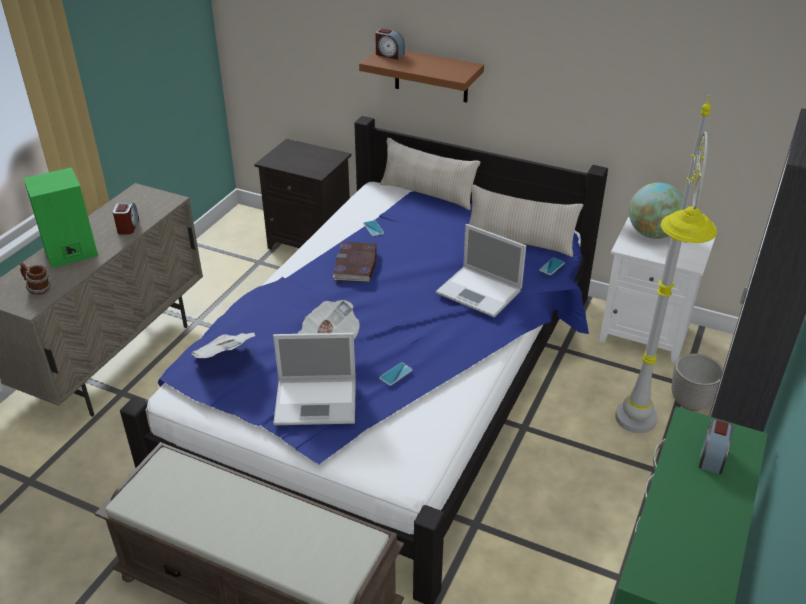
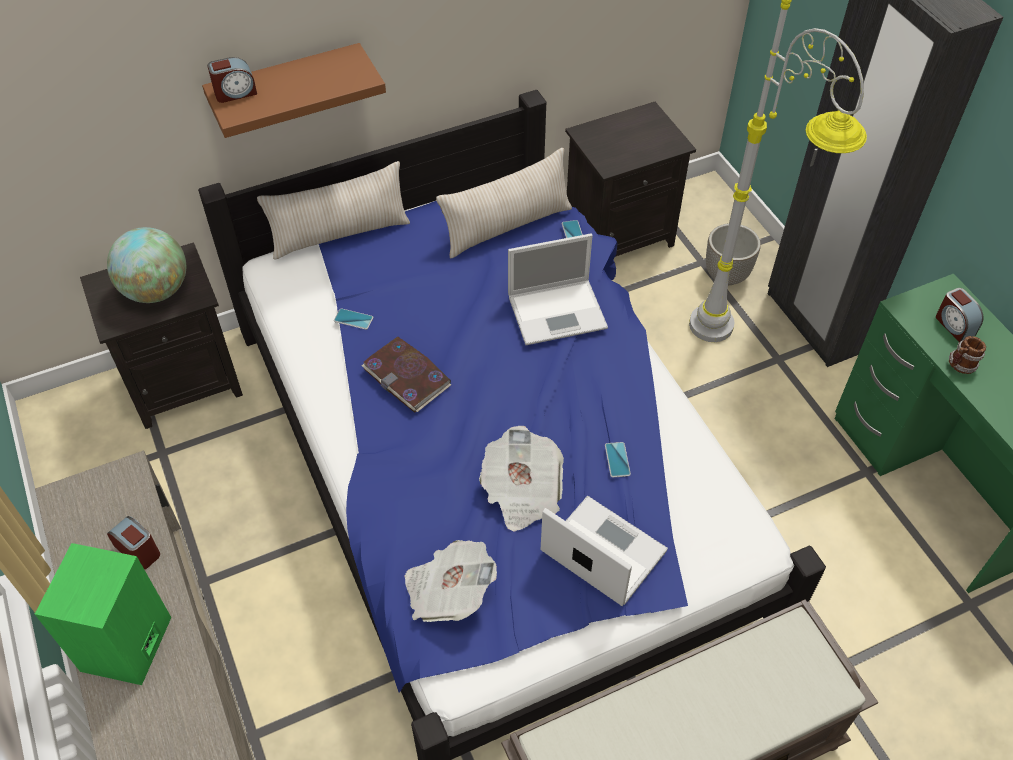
camera: 50 degrees left, 15 degrees up
(38, 289) = (177, 723): mug -> mug (960, 366)
(317, 401) = (601, 550): laptop -> laptop turned 90 degrees counterclockwise
(645, 334) = (619, 235): white nightstand -> black nightstand
(652, 234) = (609, 134): globe -> globe (156, 290)

